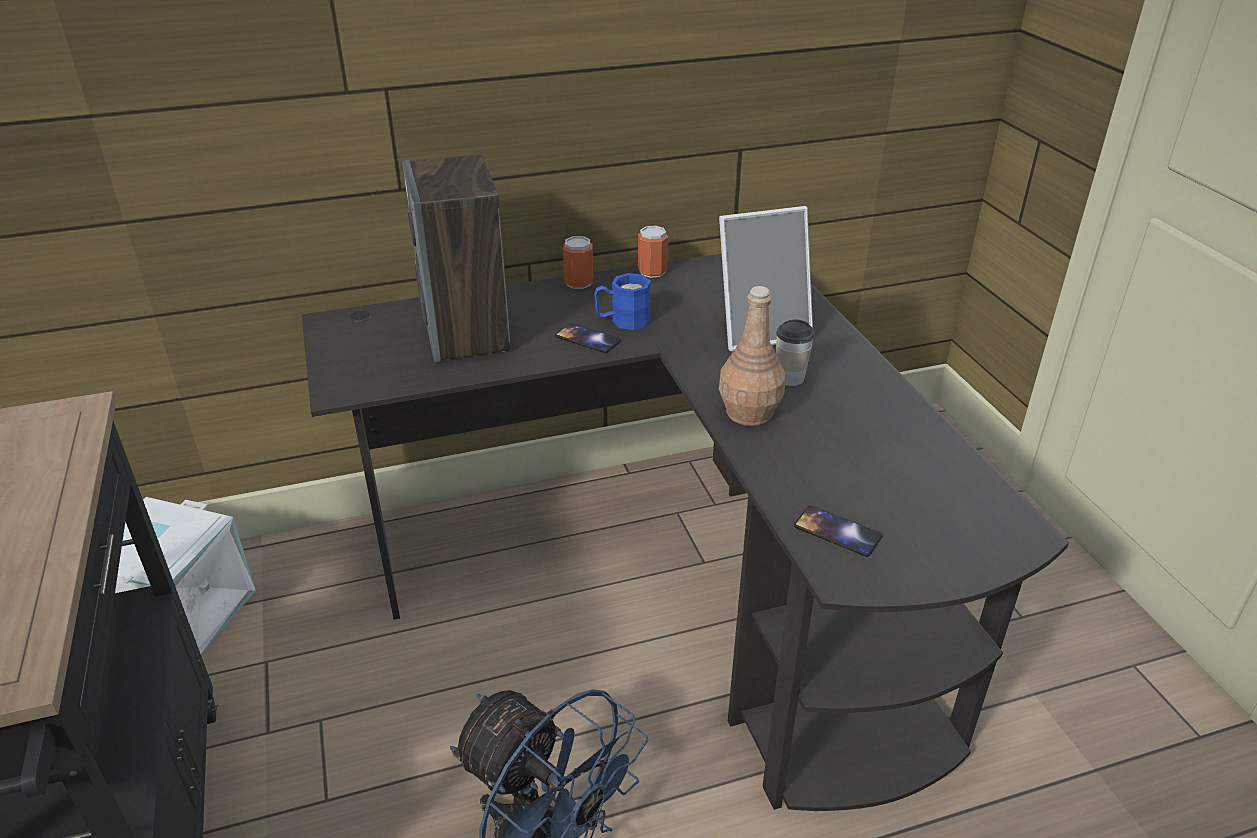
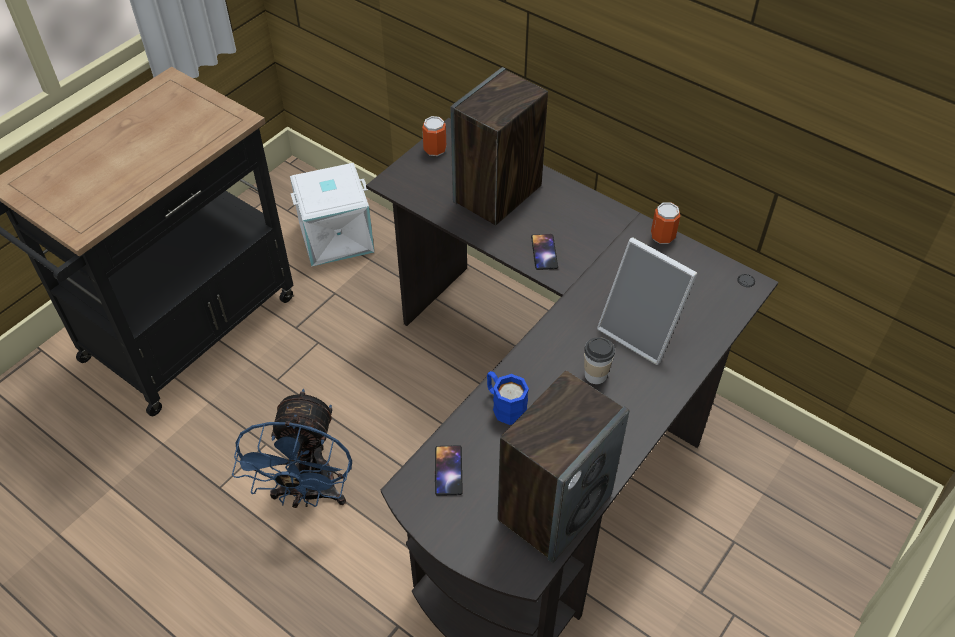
camera: 55 degrees right, 15 degrees up
(579, 282) = (607, 209): can -> can (435, 149)
(622, 320) = (582, 256): blue mug -> blue mug (504, 405)
(749, 412) = (534, 372): brown bottle -> none
(947, 476) = (554, 507): none -> speaker

